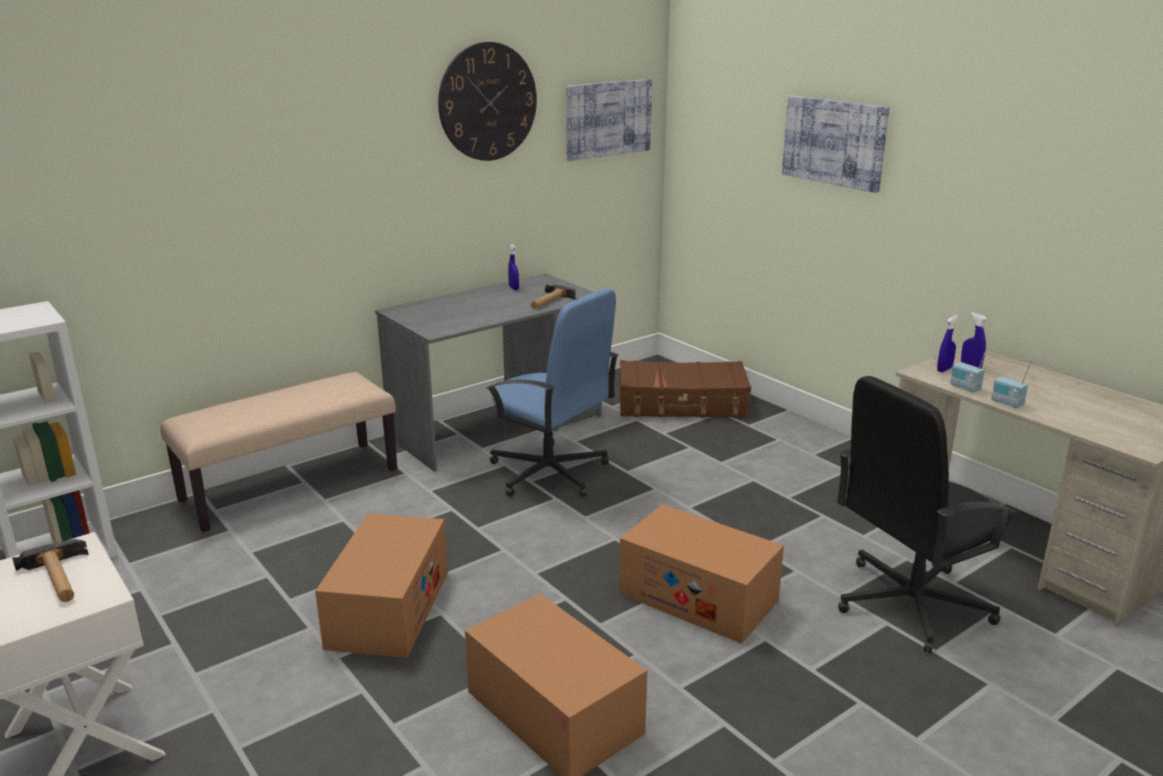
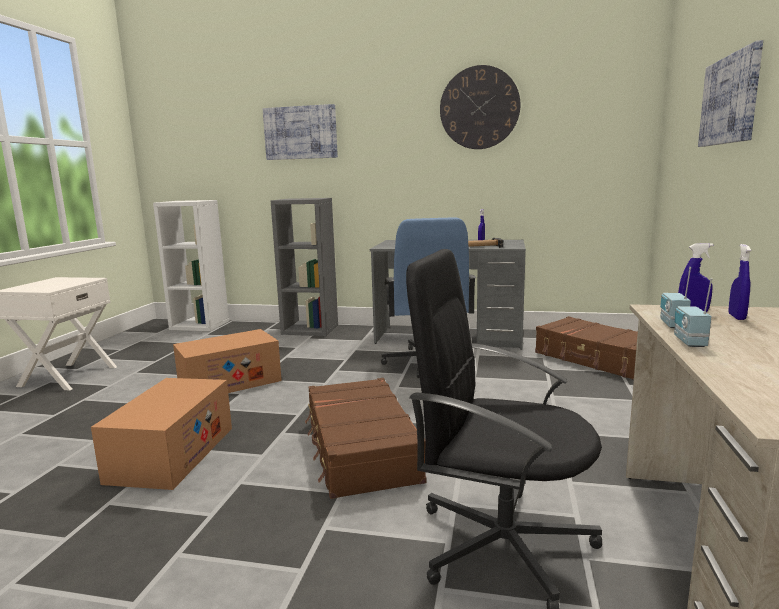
camera: 50 degrees right, 10 degrees down
(59, 579) = (60, 283): hammer -> none
(291, 484) = (311, 329): beige bench -> grey bookcase
(608, 119) = (592, 124): picture -> picture (300, 133)
(698, 597) = (360, 449): cardboard box -> brown suitcase

